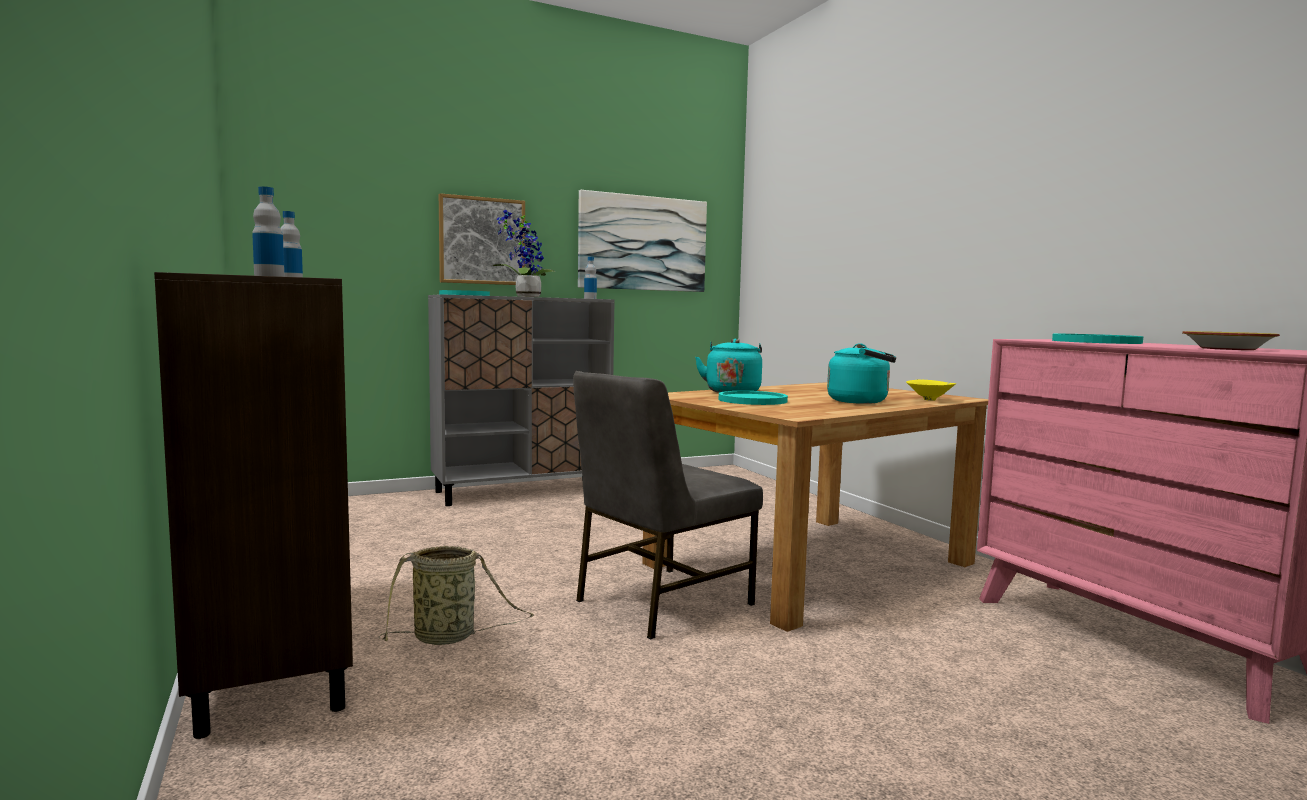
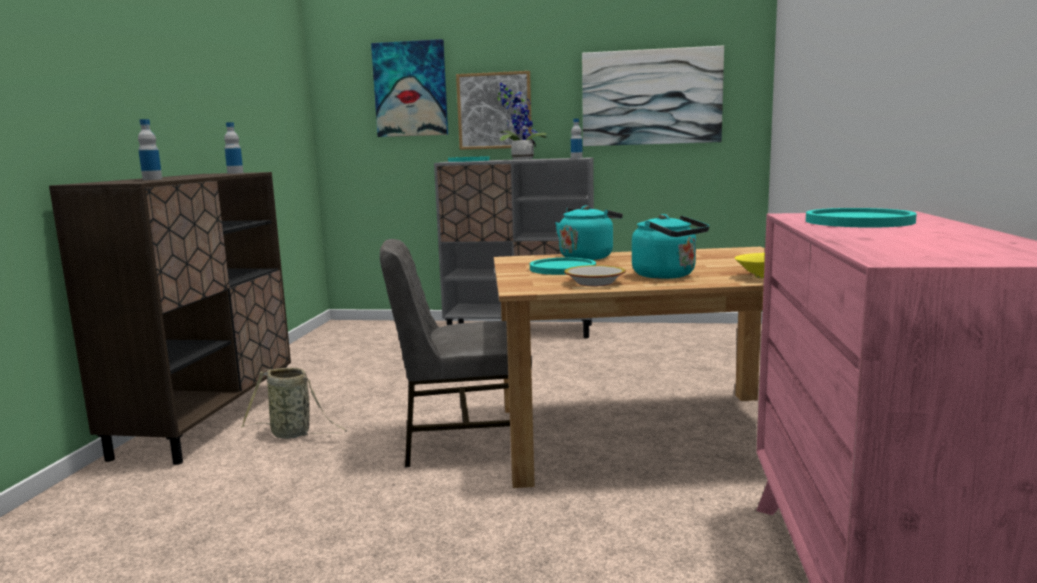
camera: 35 degrees right, 5 degrees up
(377, 204) = (410, 89): none -> picture
(1227, 349) = (886, 245): bowl -> bowl (594, 283)

